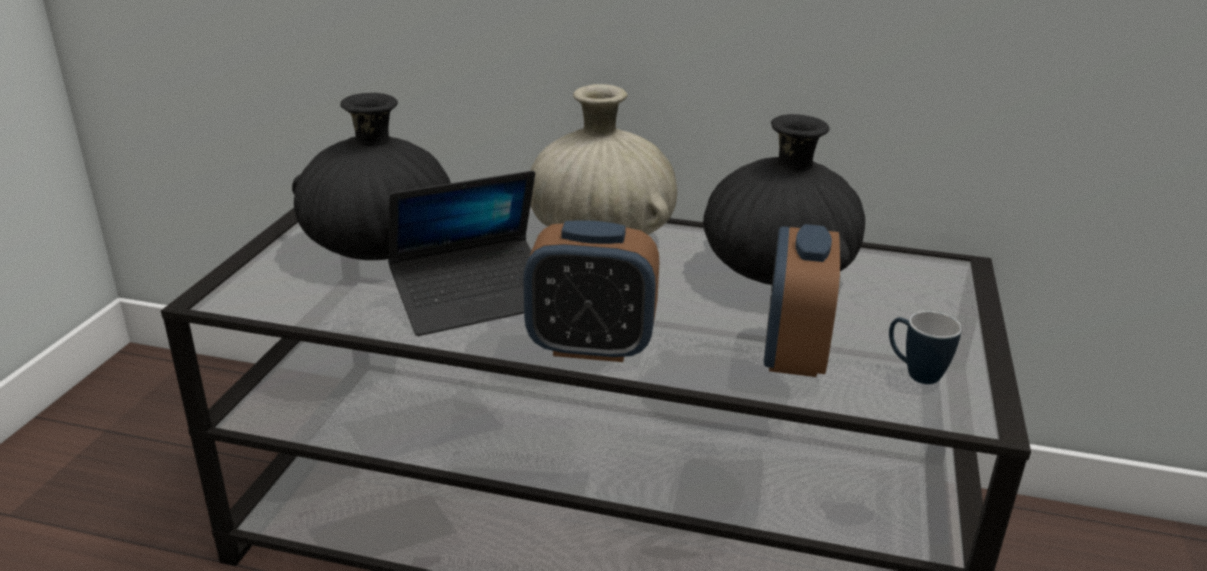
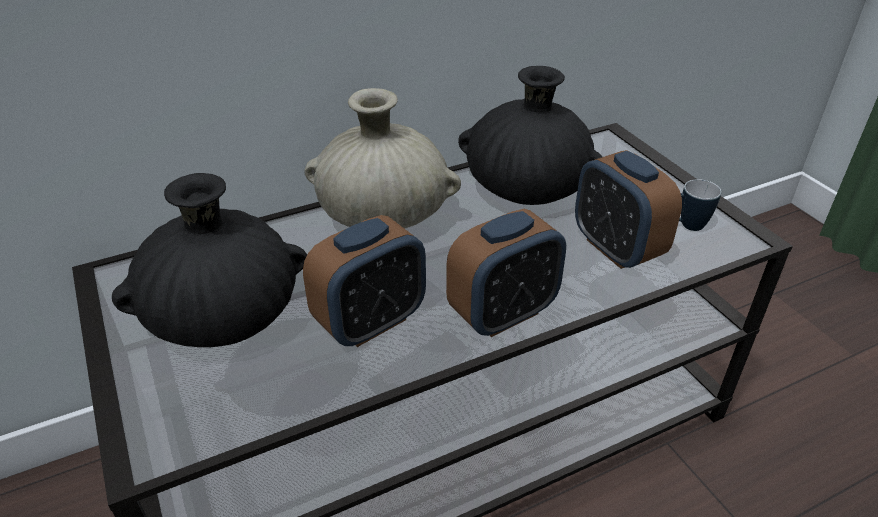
camera: 40 degrees left, 10 degrees up
(474, 299) = (370, 322): laptop -> alarm clock

